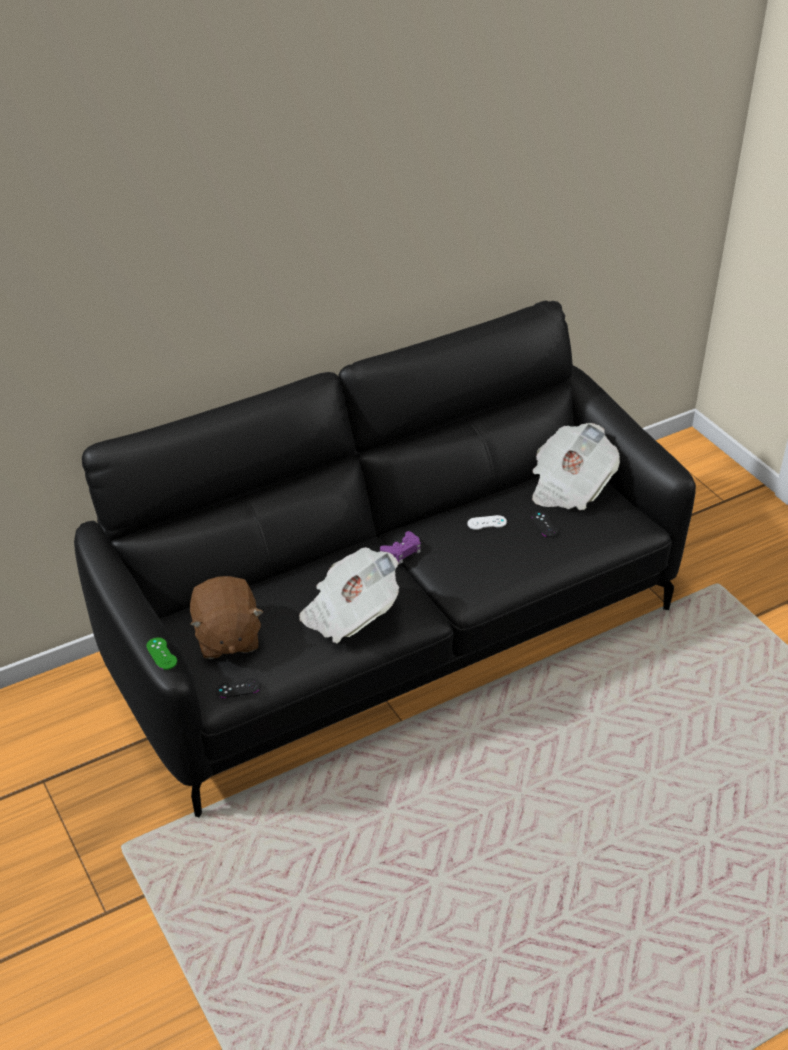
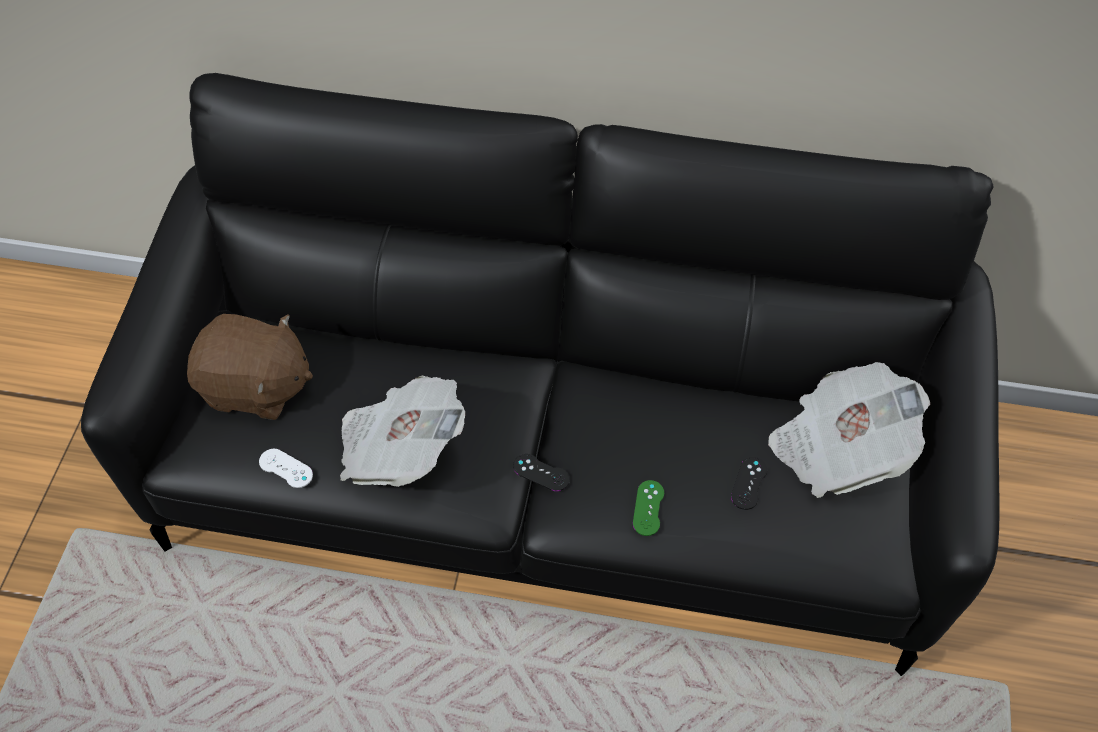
camera: 40 degrees right, 15 degrees up
(161, 654) = (116, 375): green game controller -> green game controller (648, 508)
(226, 637) = (256, 387): brown plush toy -> brown plush toy turned 105 degrees counterclockwise
(238, 688) = (203, 460): black game controller -> black game controller (541, 472)
(402, 551) = (550, 402): purple game controller -> none
(487, 523) = (680, 431): white game controller -> white game controller (286, 468)

